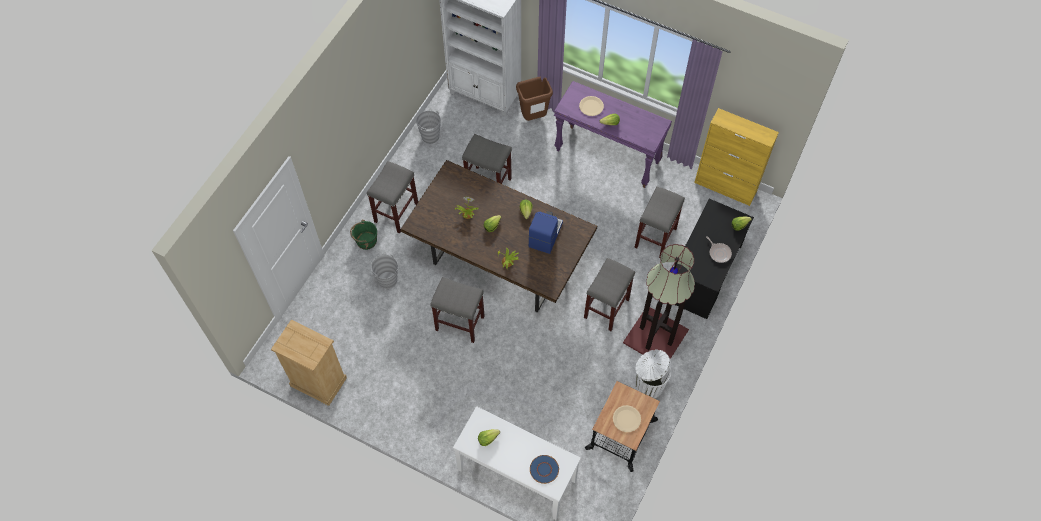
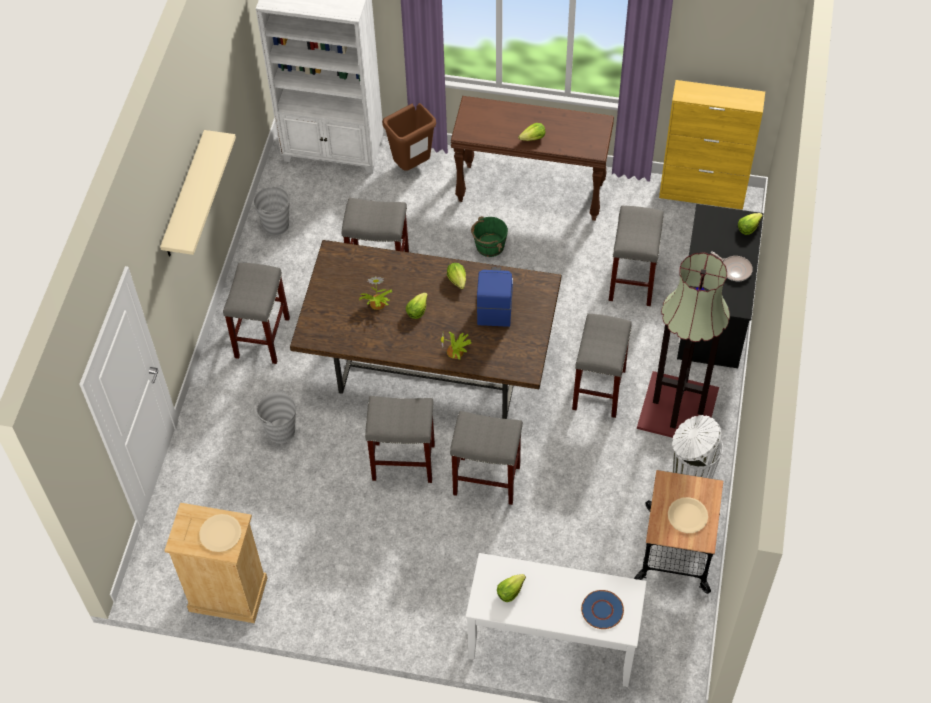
camera: 15 degrees left, 5 degrees down
(354, 112) = (185, 196): none -> beige shelf
(366, 241) = (232, 386): green bucket -> green bucket (489, 246)
(509, 351) = (485, 480): none -> grey stool
(591, 106) = (499, 122): beige plate -> beige plate (220, 533)
(608, 156) = (531, 192): purple console table -> brown console table

